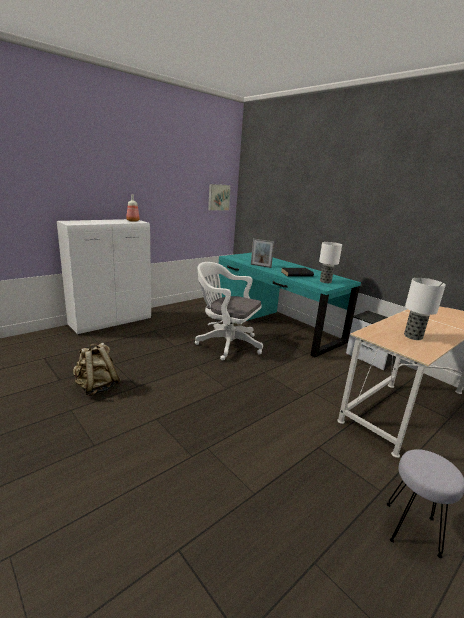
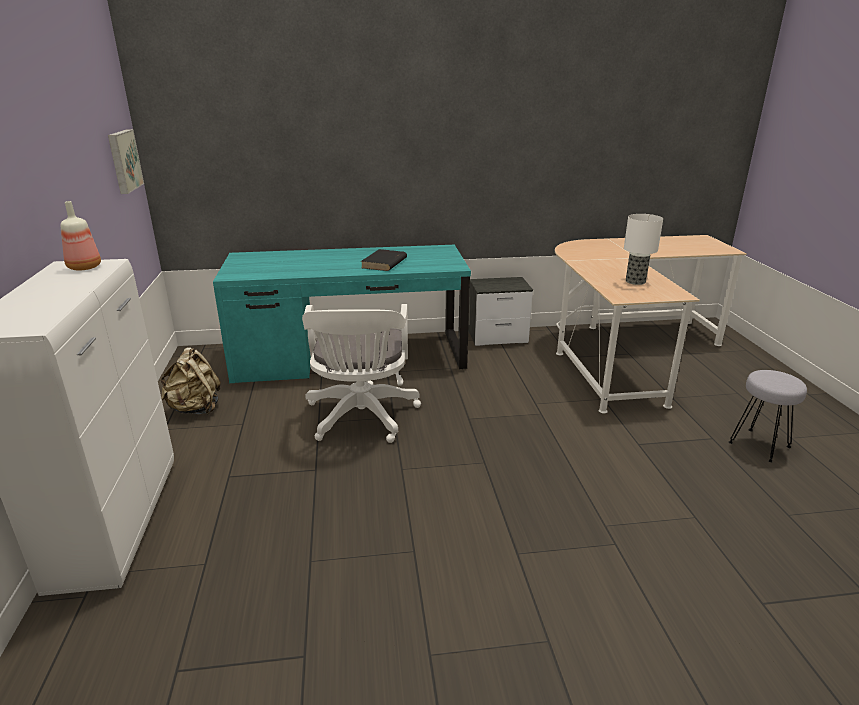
camera: 55 degrees left, 5 degrees up
(97, 387) = (379, 603): beige backpack -> beige backpack (195, 409)
(226, 344) = (361, 418): white office chair -> white office chair turned 60 degrees counterclockwise
(261, 266) = (316, 270): picture frame -> none
(325, 281) = (434, 259): table lamp -> none

